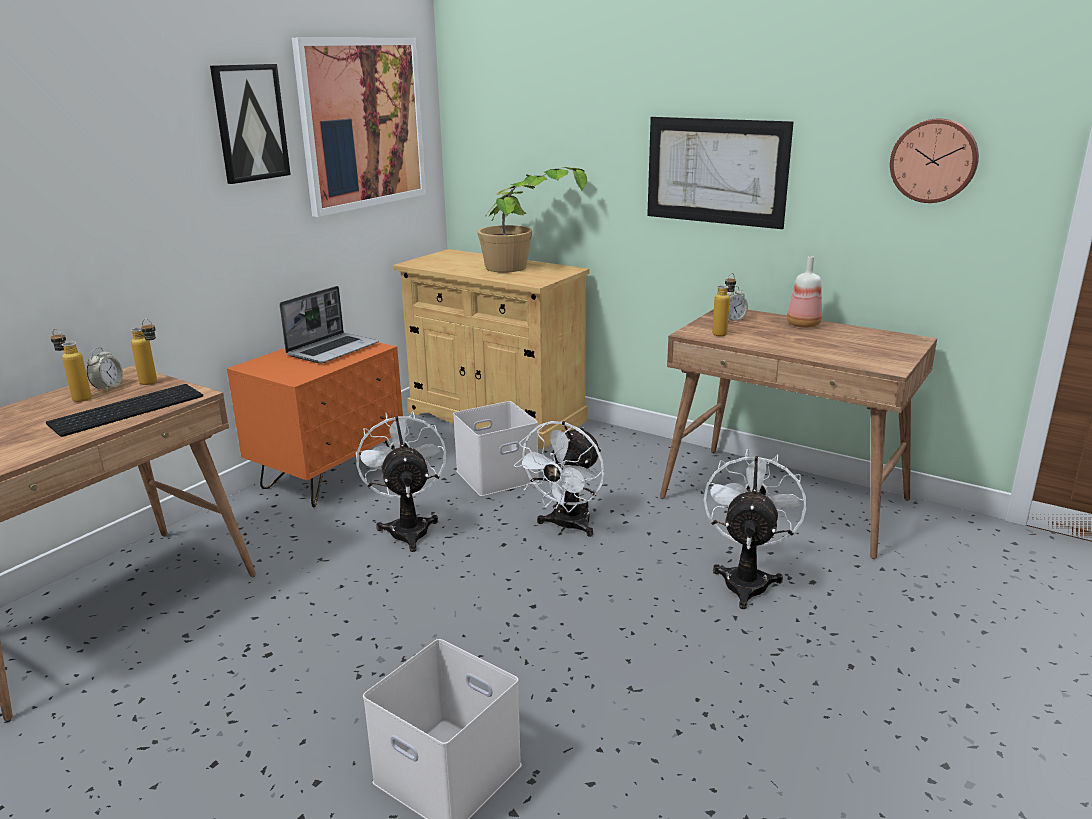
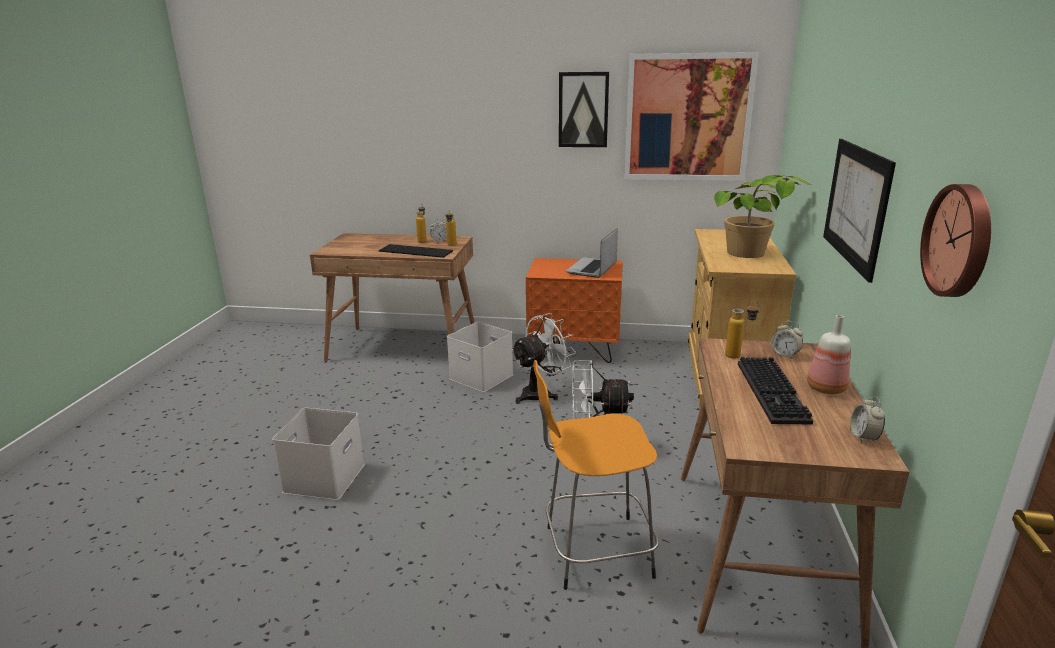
camera: 65 degrees right, 0 degrees up
(333, 349) = (592, 269): laptop -> laptop turned 105 degrees clockwise
(497, 475) = (639, 401): white storage box -> white storage box (483, 376)
(747, 579) = (594, 551): white fan -> orange stool
(802, 339) = (775, 393): none -> keyboard
(887, 335) = (863, 437): none -> alarm clock

